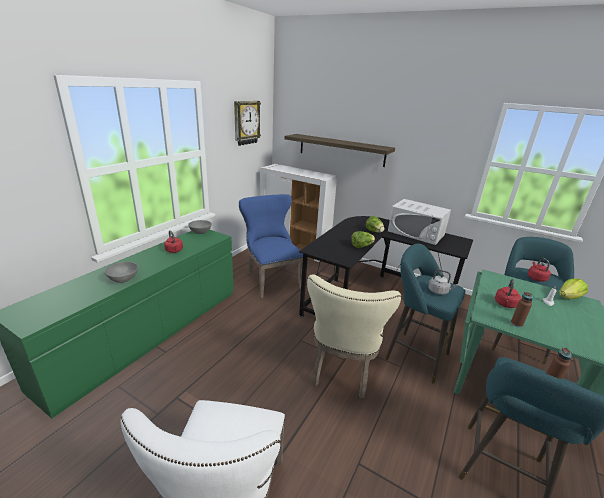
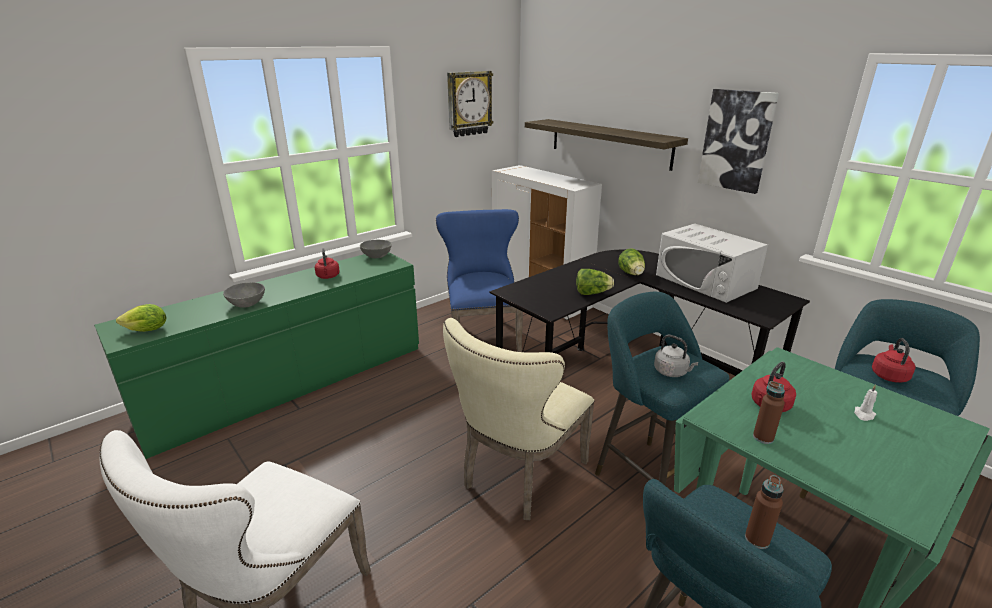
camera: 20 degrees right, 0 degrees up
(426, 149) = (736, 140): none -> picture
(569, 297) = (919, 414): lettuce -> lettuce (147, 330)

